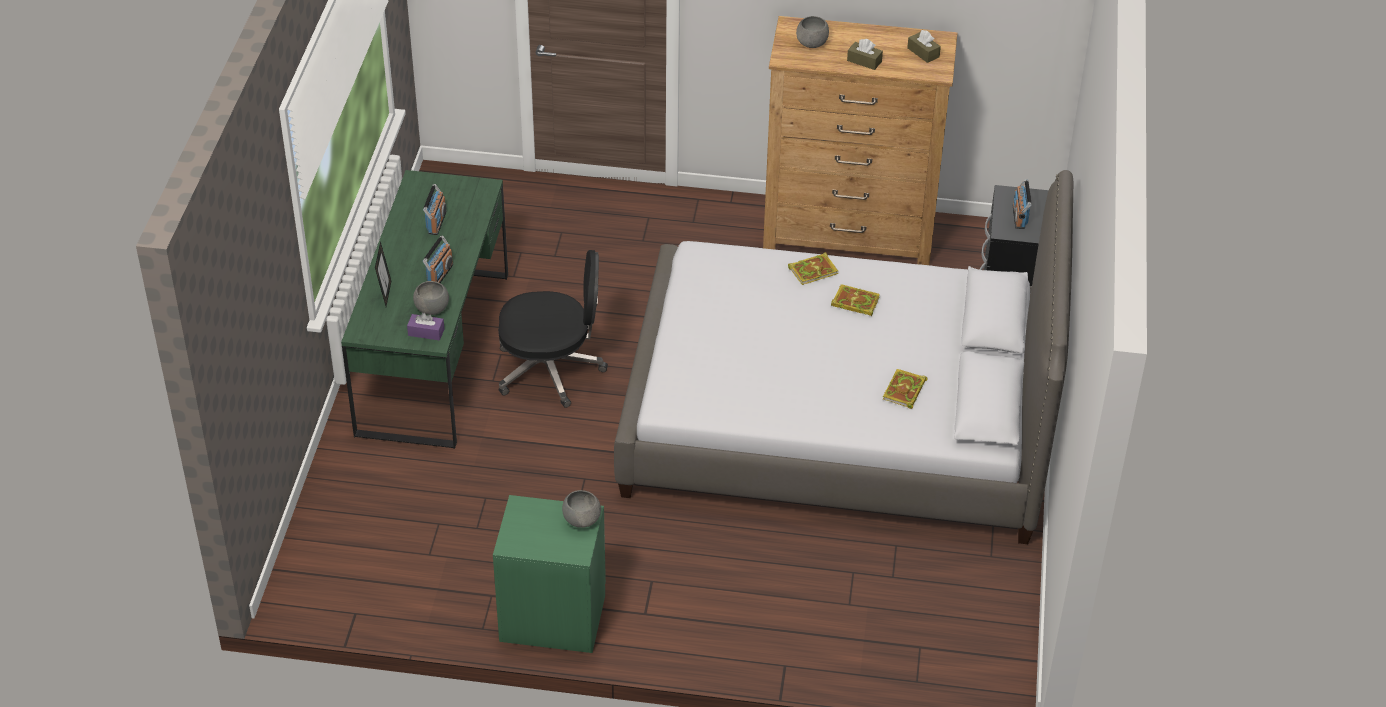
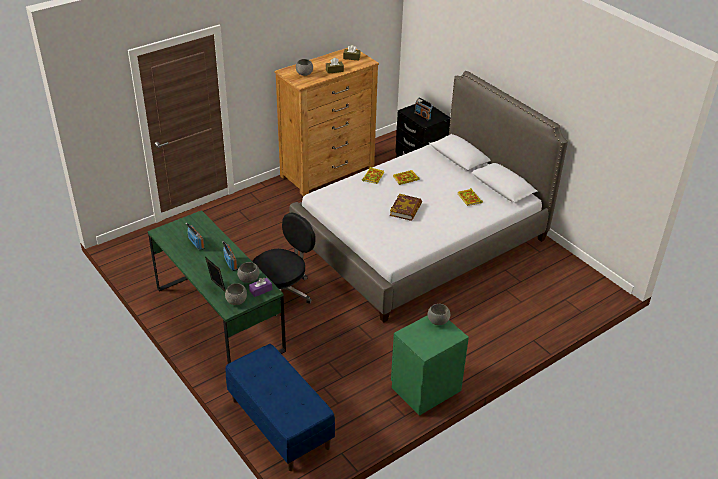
camera: 45 degrees left, 5 degrees down
(336, 528) = (279, 423): none -> blue bench
(382, 327) = (237, 301): none -> grey bowl
(785, 348) = (406, 209): none -> book

